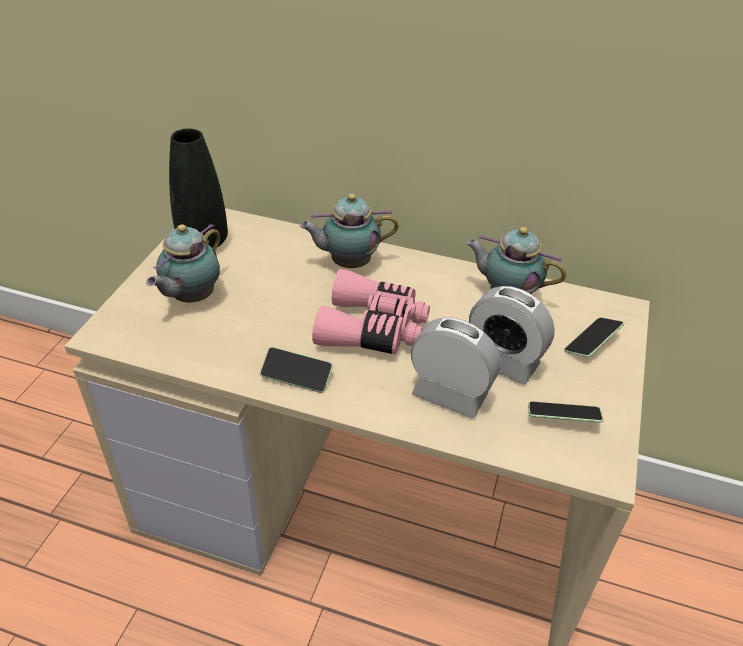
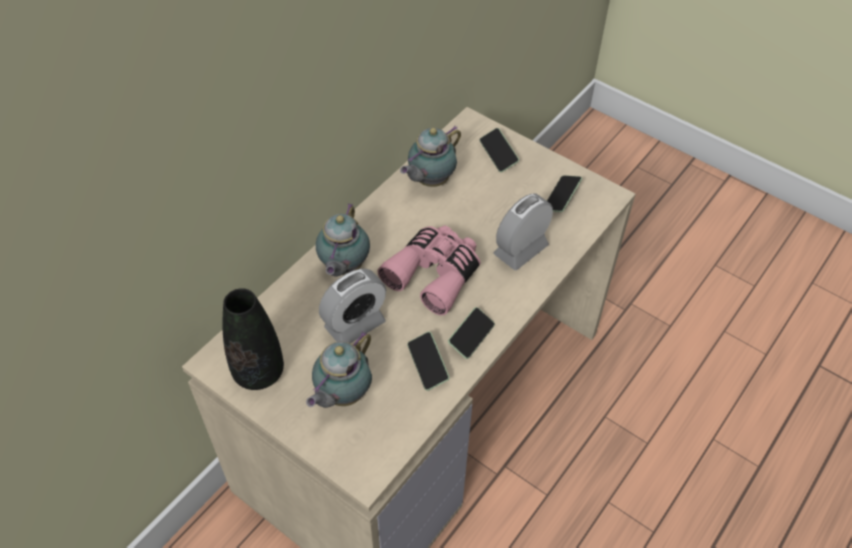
camera: 70 degrees left, 10 degrees up
(191, 298) = (342, 395): teapot -> teapot turned 75 degrees clockwise
(246, 350) = (428, 365): none -> phone
(503, 362) = (499, 209): alarm clock -> alarm clock (355, 324)

